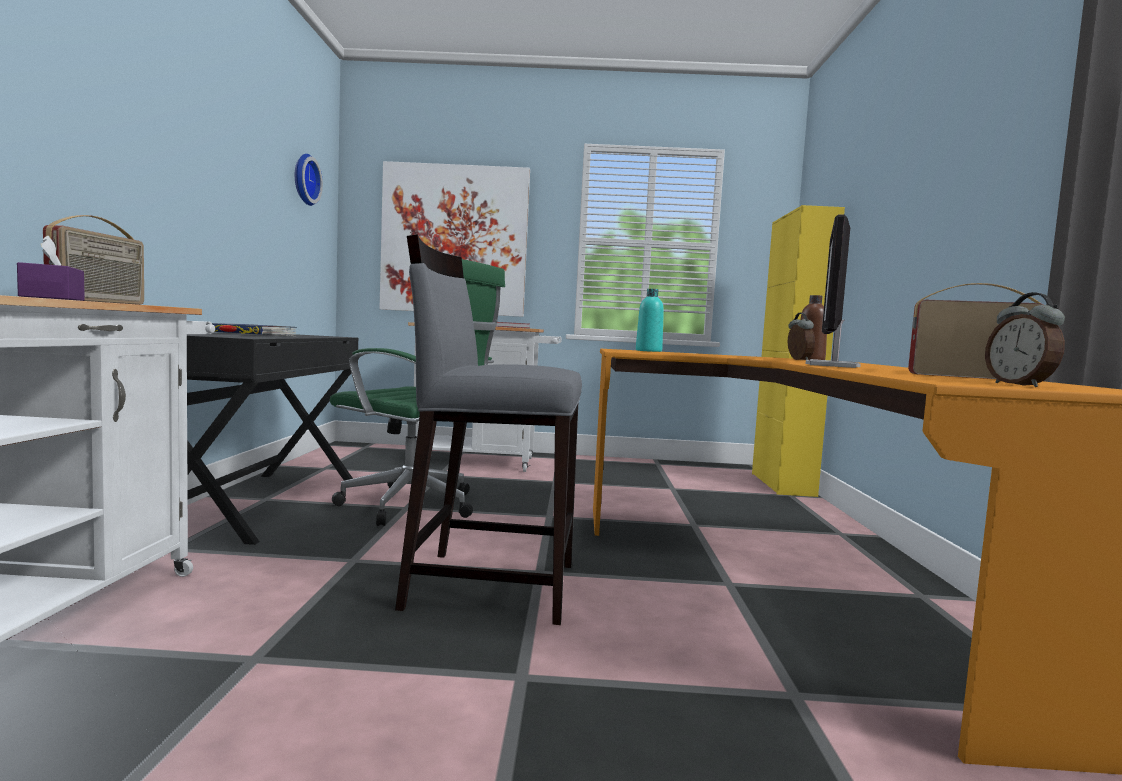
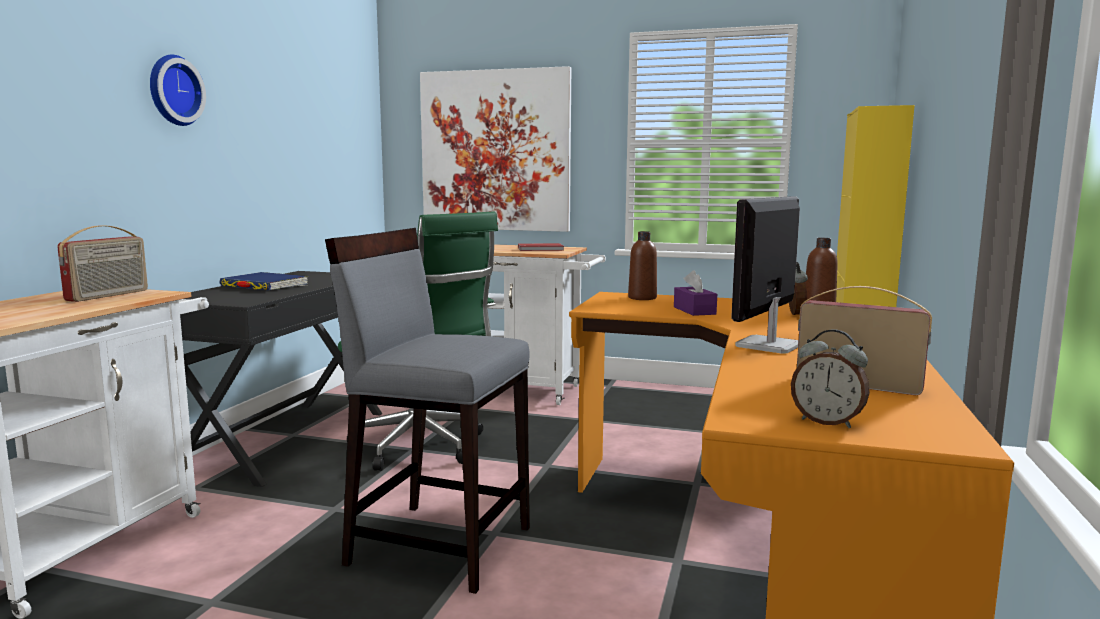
camera: 15 degrees right, 5 degrees up
(53, 298) = (61, 309): purple tissue box -> purple tissue box (694, 310)
(304, 179) = (335, 107): wall clock -> wall clock (172, 90)
(648, 351) = (642, 298): turquoise bottle -> brown bottle
(1020, 385) = (827, 422): alarm clock -> alarm clock turned 60 degrees counterclockwise

